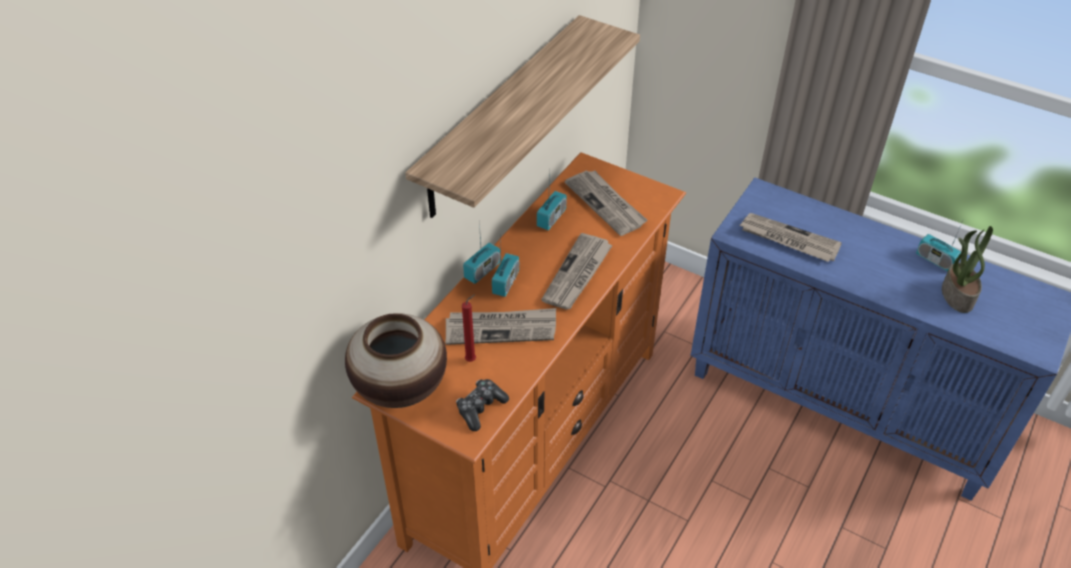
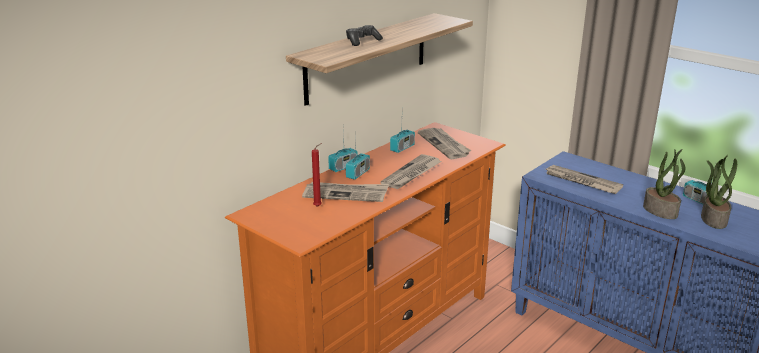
camera: 10 degrees right, 20 degrees down
(401, 389) = (261, 215): vase -> none
(480, 408) = (315, 229): game controller -> game controller (362, 41)
(893, 287) = (661, 211): none -> potted plant

